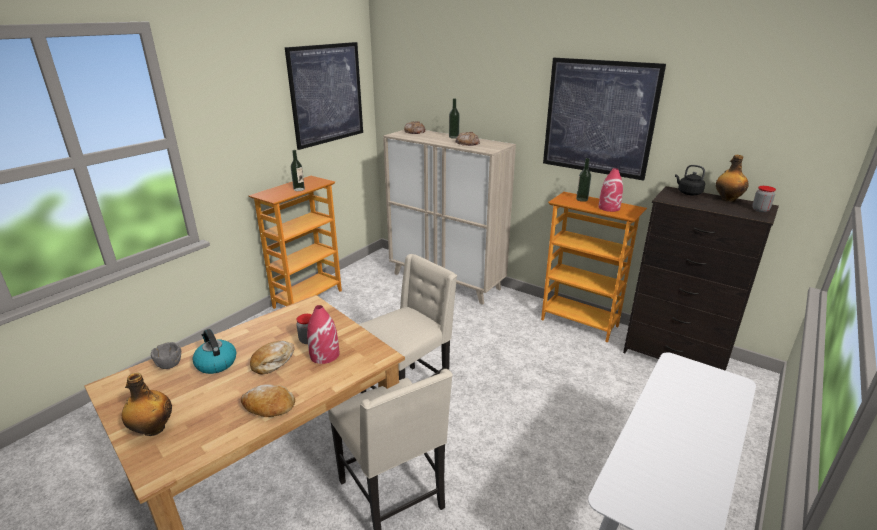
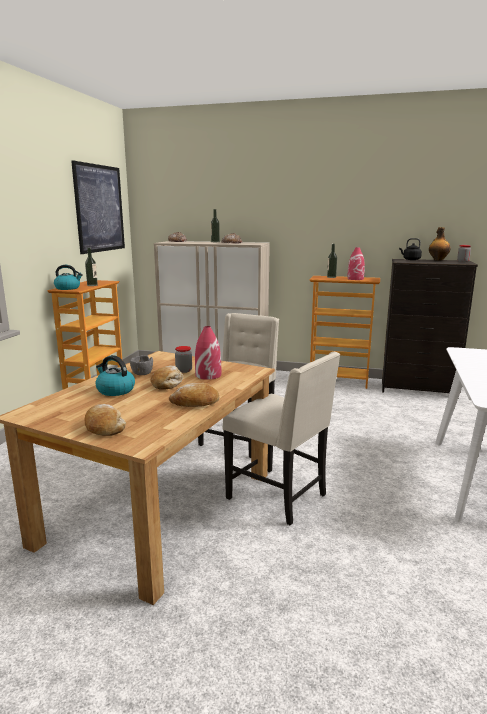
camera: 20 degrees left, 10 degrees down
(153, 429) = (104, 427): bottle -> bread
(169, 364) = (69, 396): grey bowl -> grey bowl (142, 373)
(270, 193) = (68, 288): none -> kettle
(599, 118) = (335, 214): picture -> none

